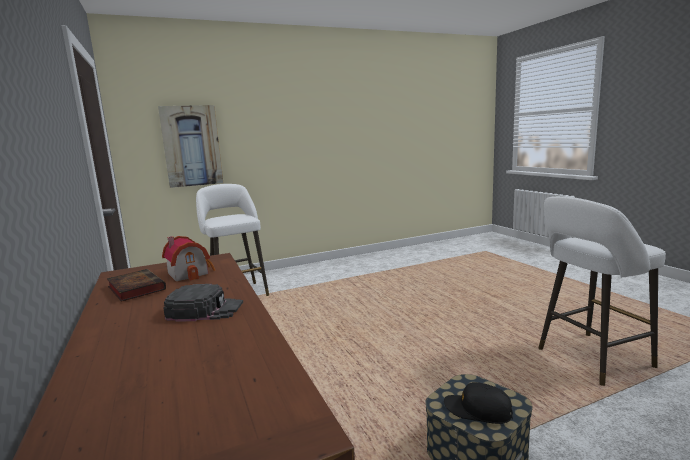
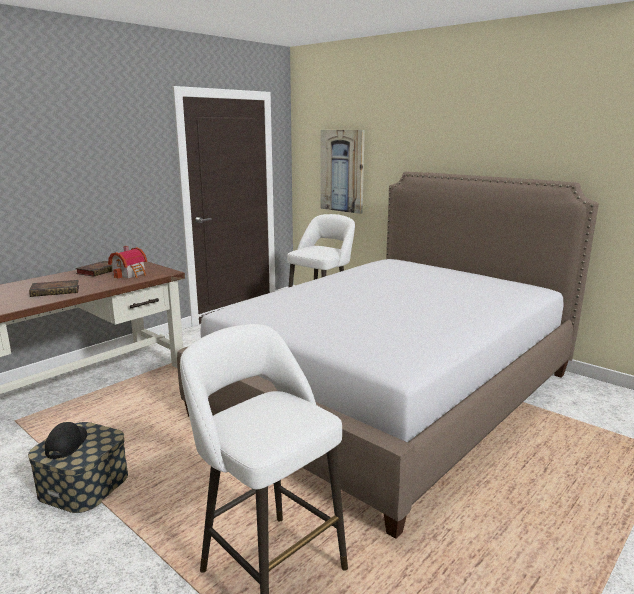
camera: 65 degrees right, 5 degrees up
(205, 310) = (57, 291): black cap -> book
(388, 290) = (392, 394): none -> bed

